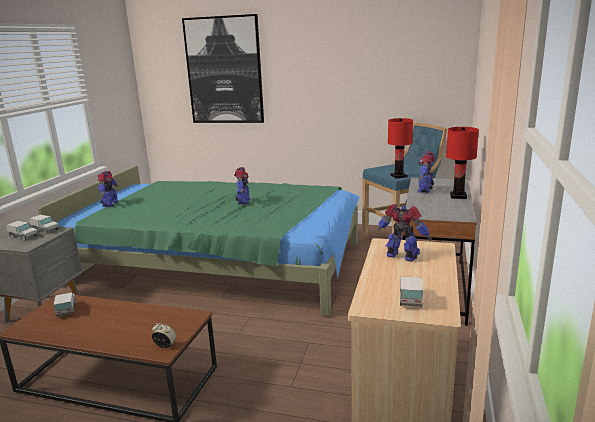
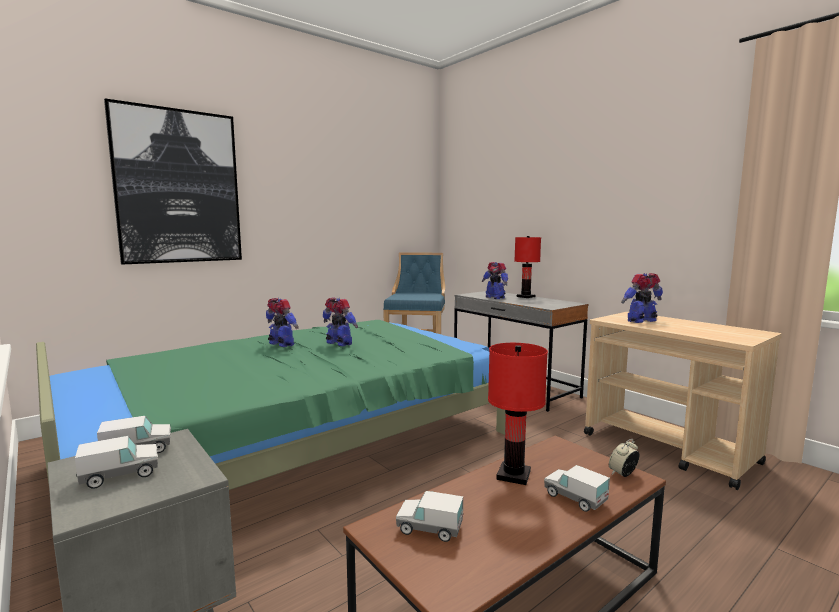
camera: 55 degrees left, 10 degrees down
(110, 204) = (124, 396): toy robot -> toy robot (281, 345)
(399, 176) = (432, 298): red table lamp -> red table lamp (513, 475)
(410, 299) = (729, 332): toy truck -> toy truck (575, 498)

